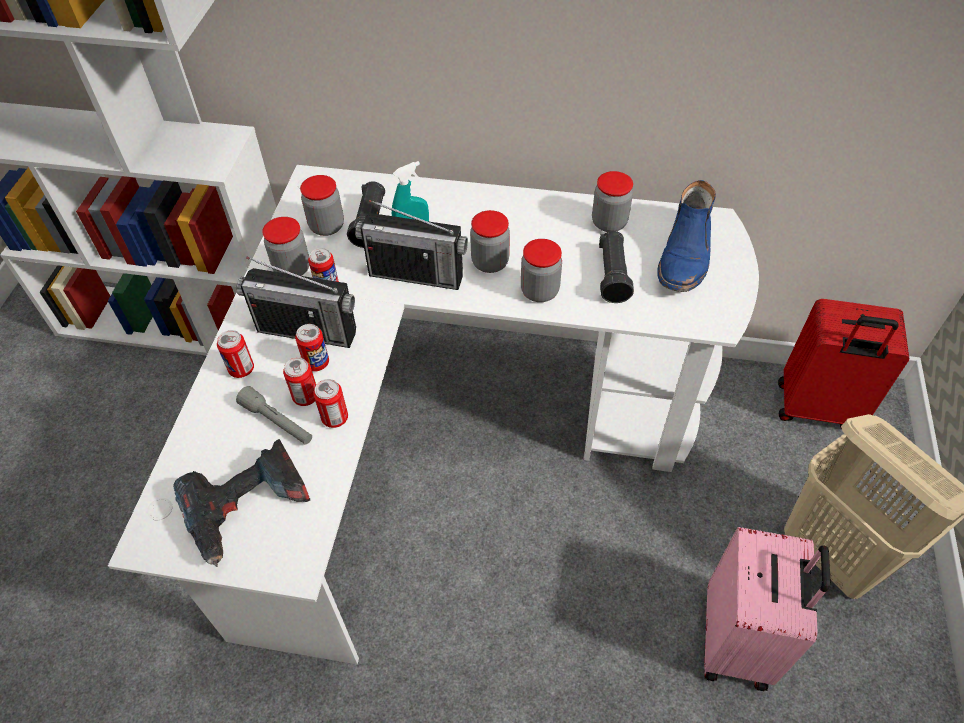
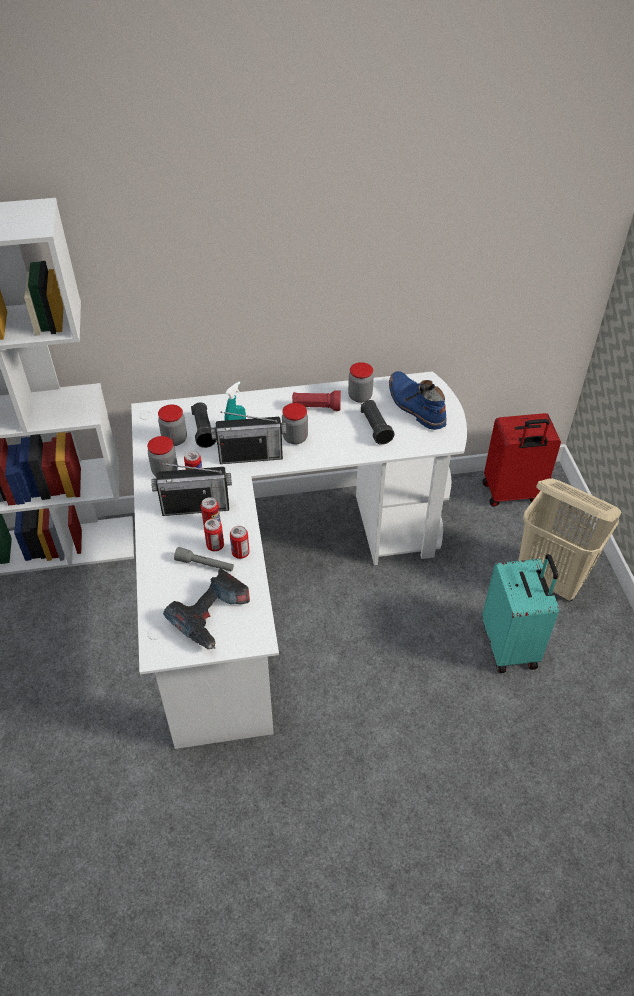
camera: 20 degrees left, 5 degrees down
(241, 369) = (164, 540): can -> none
(539, 225) = (316, 407): none -> red flashlight
(539, 291) = (334, 448): jar -> none
(685, 255) = (415, 406): blue boot -> blue boot turned 150 degrees clockwise
(738, 641) = (511, 646): pink suitcase -> turquoise suitcase

